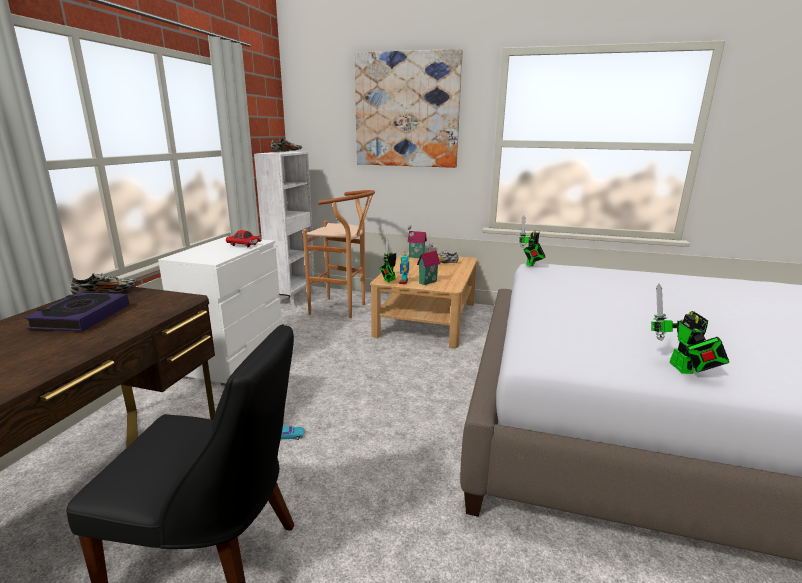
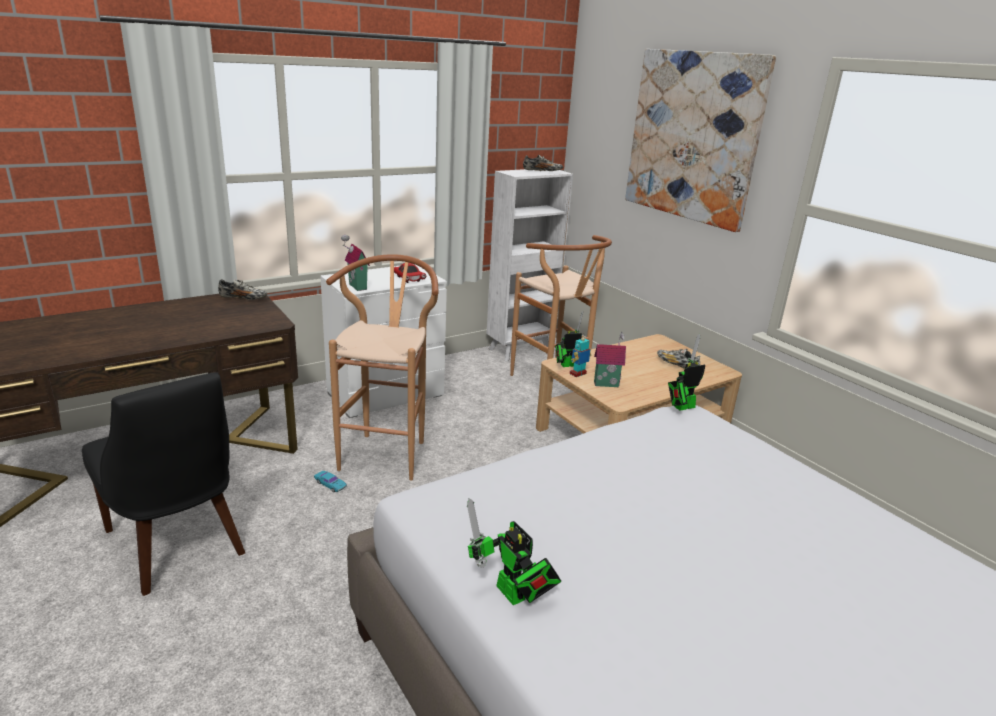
camera: 40 degrees right, 5 degrees up
(81, 317) = (198, 315): book -> none
(296, 393) = (387, 451): none -> brown stool
(416, 257) = (659, 346): toy house -> toy house (356, 287)
(683, 370) = (513, 596): toy robot -> toy robot turned 75 degrees counterclockwise

